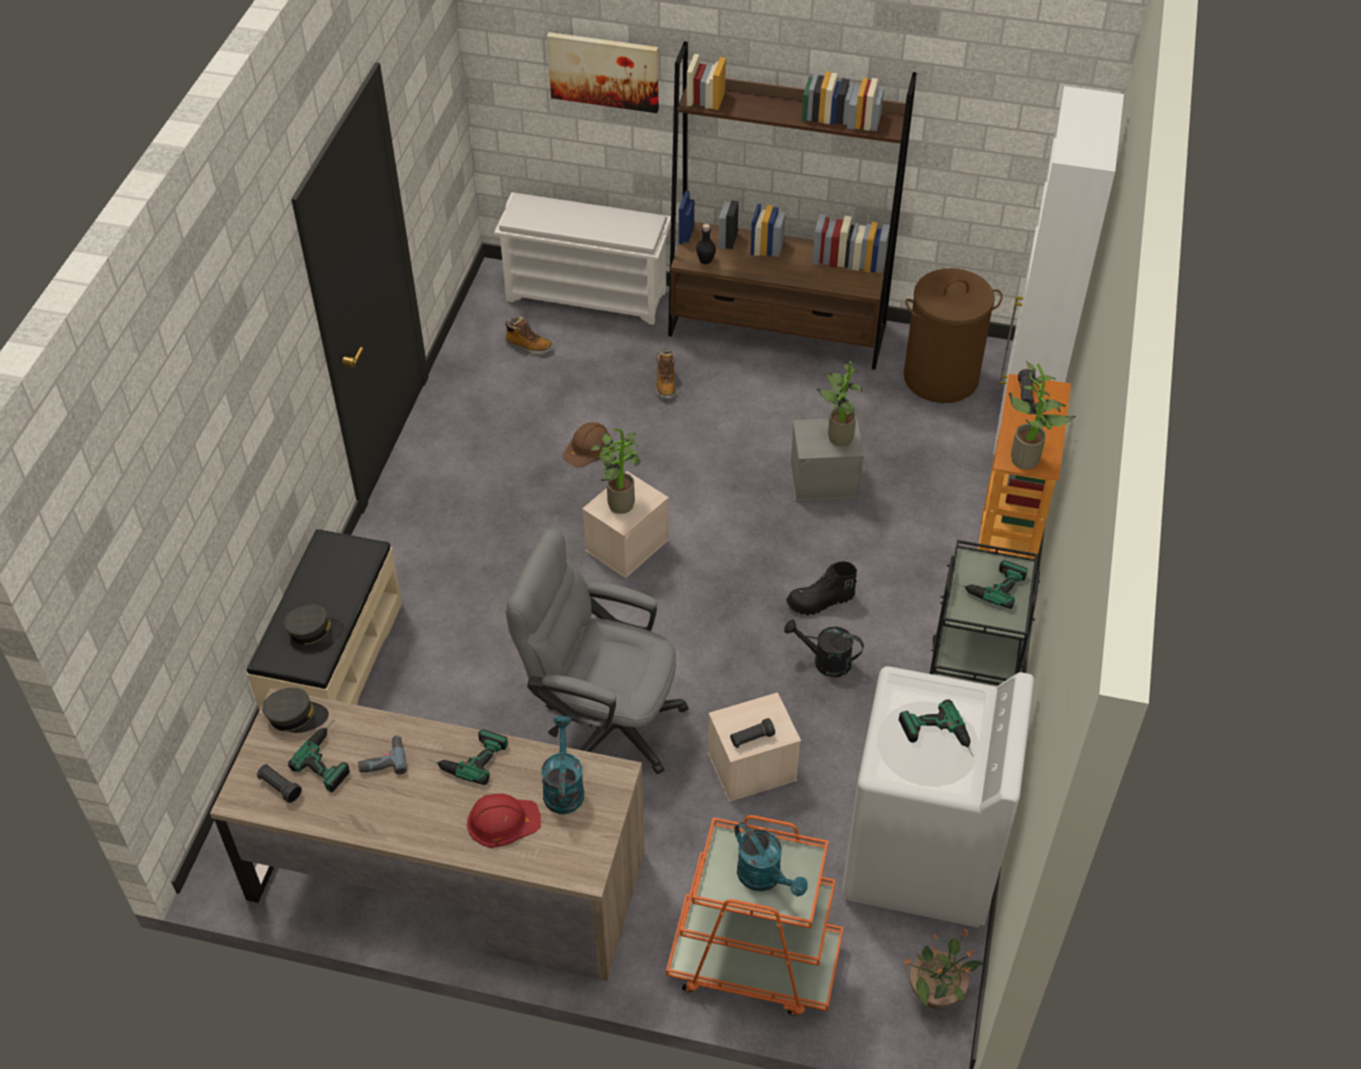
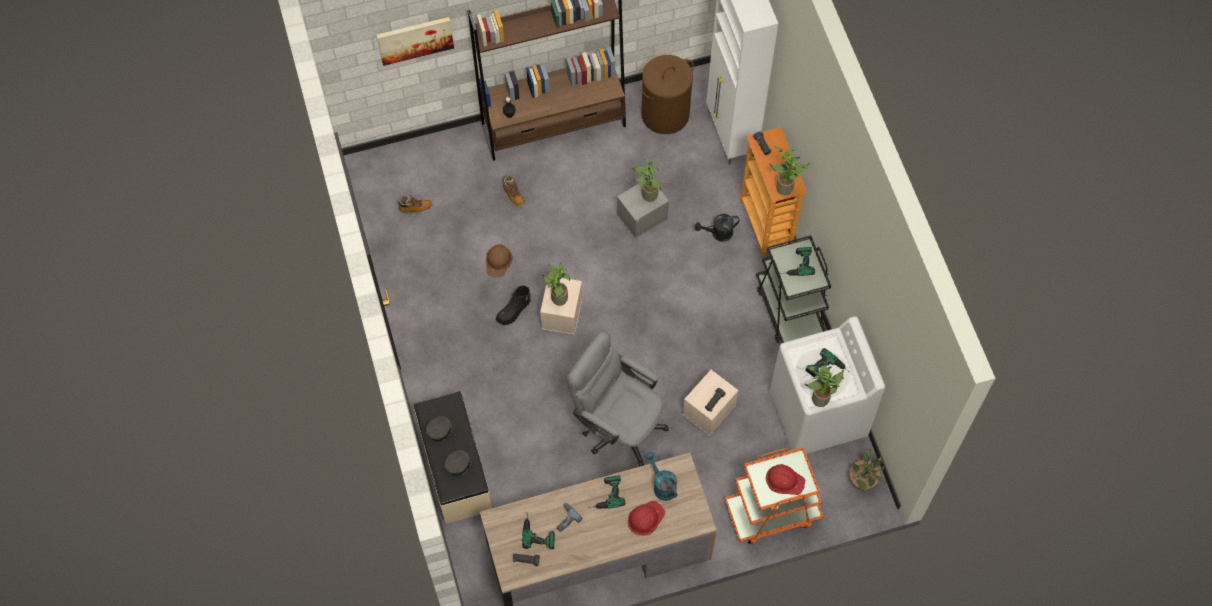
camera: 30 degrees left, 15 degrees up
(296, 716) = (505, 520): grey cap -> grey cap (442, 430)
(588, 295) = (426, 153): white shoe rack -> none
(602, 720) = (617, 424): grey office chair -> grey office chair turned 45 degrees clockwise
(765, 878) = (784, 480): turquoise watering can -> red hard hat
(821, 602) = (686, 295): black boot -> black boot (514, 311)
(825, 661) = (709, 330): black watering can -> black watering can (718, 233)
(900, 771) = (821, 397): none -> potted plant

